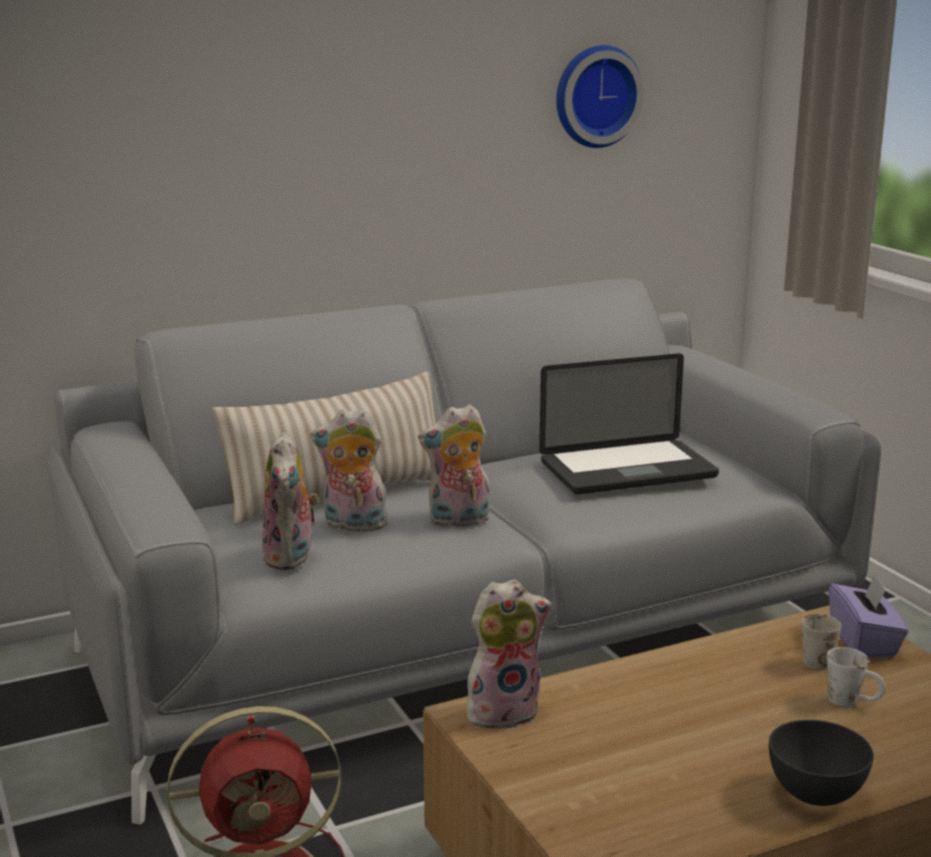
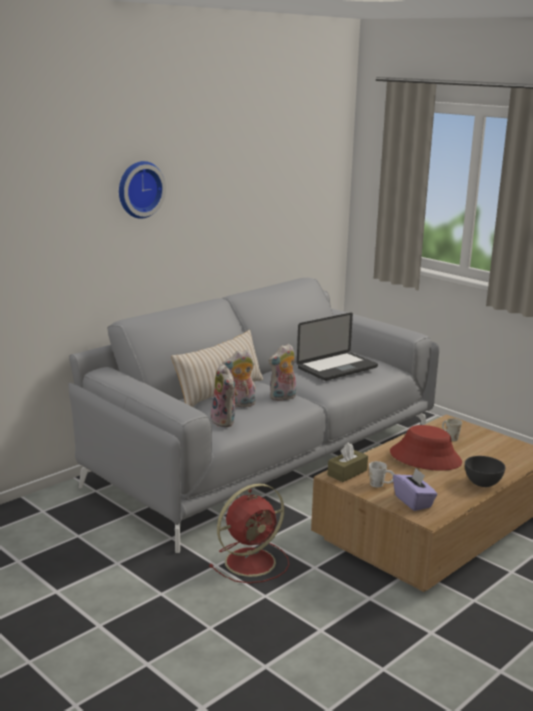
camera: 20 degrees left, 0 degrees up
(503, 711) = (347, 473): plush toy -> brown tissue box
(595, 96) = (288, 191): wall clock -> wall clock (139, 189)
(717, 701) = (425, 457): none -> red hat
(852, 702) = (474, 451): white mug -> white mug (381, 485)
(864, 642) = (464, 428): purple tissue box -> purple tissue box (413, 501)

